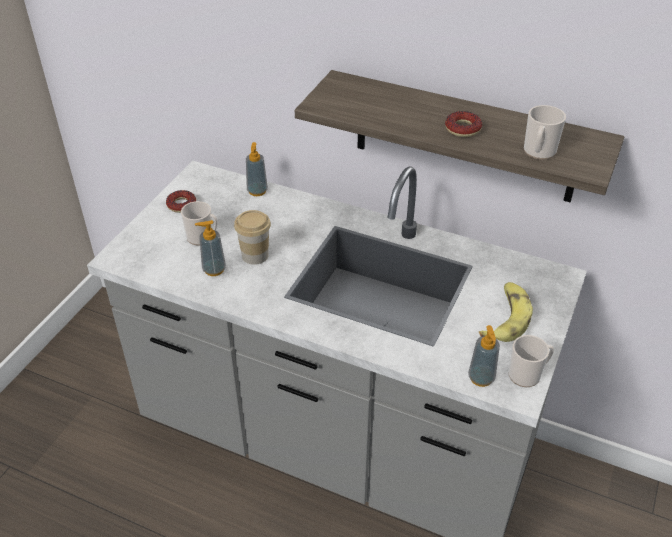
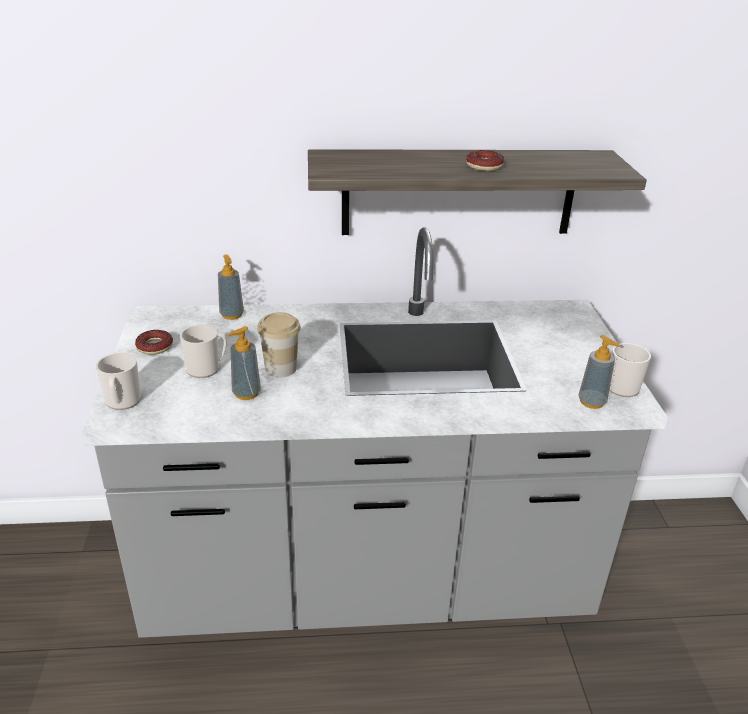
camera: 30 degrees left, 10 degrees down
(506, 318) = (563, 350): banana -> none
(538, 152) = (566, 169): mug -> mug (122, 402)

